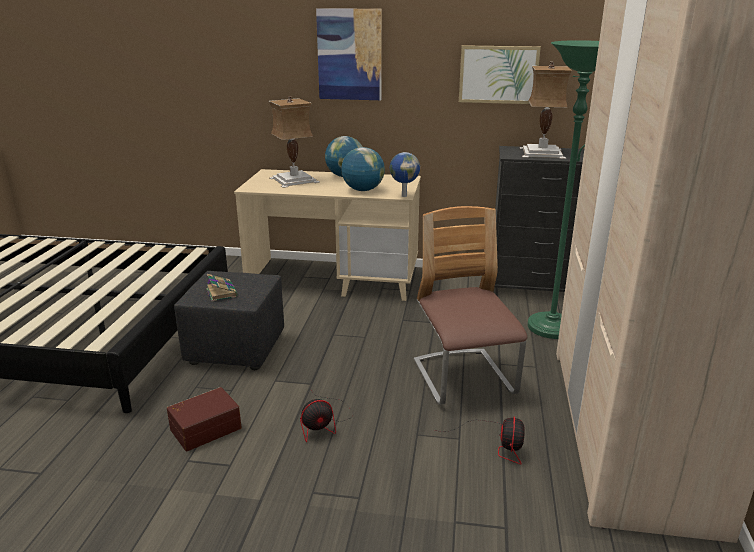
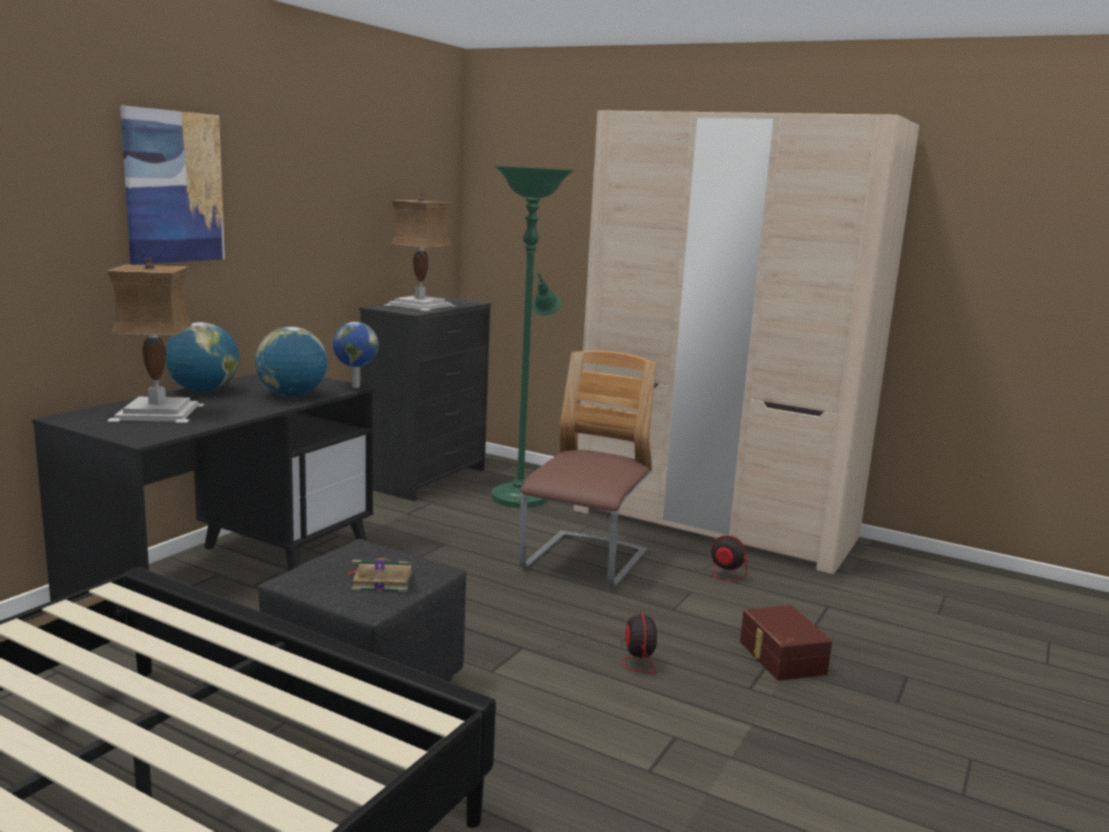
camera: 70 degrees left, 10 degrees down
(205, 428) = (576, 746): brown storage box -> brown storage box (780, 657)
(335, 279) = (227, 571): beige desk -> black desk
(463, 379) = (584, 561): chair -> chair turned 105 degrees clockwise
(498, 74) = (346, 213): picture -> none

